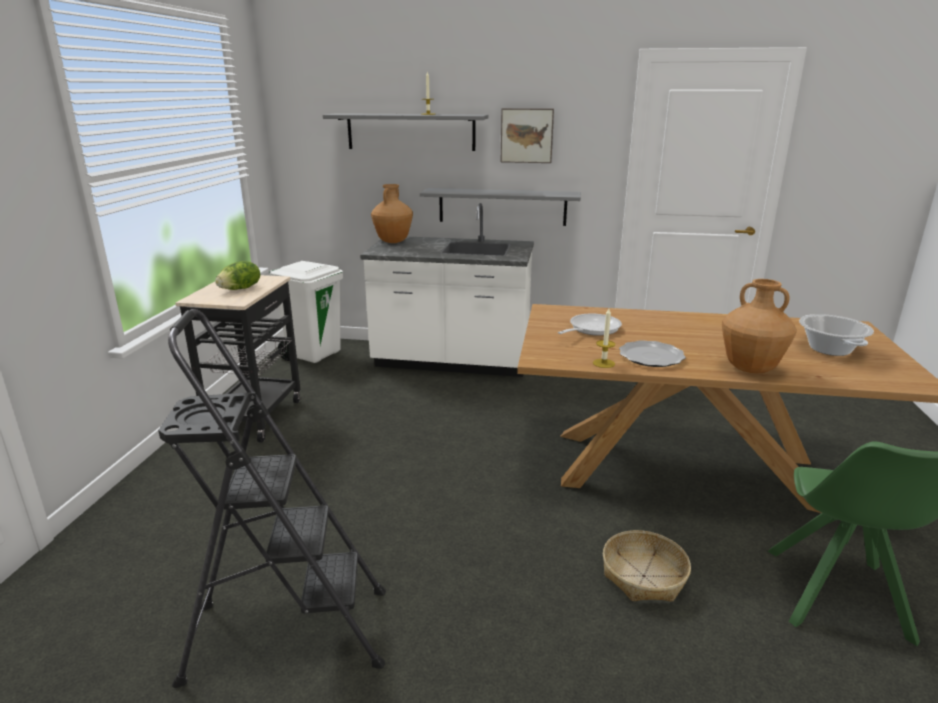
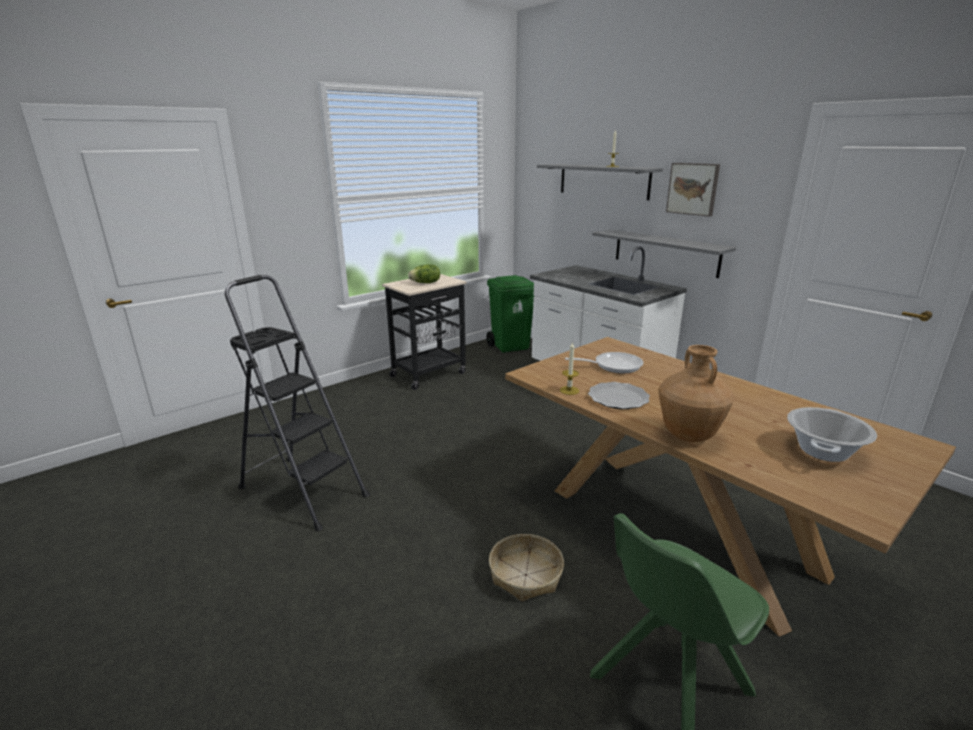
camera: 40 degrees right, 0 degrees up
(314, 354) = (510, 347): white trash can -> green trash can
(393, 242) = (571, 270): brown vase -> none

